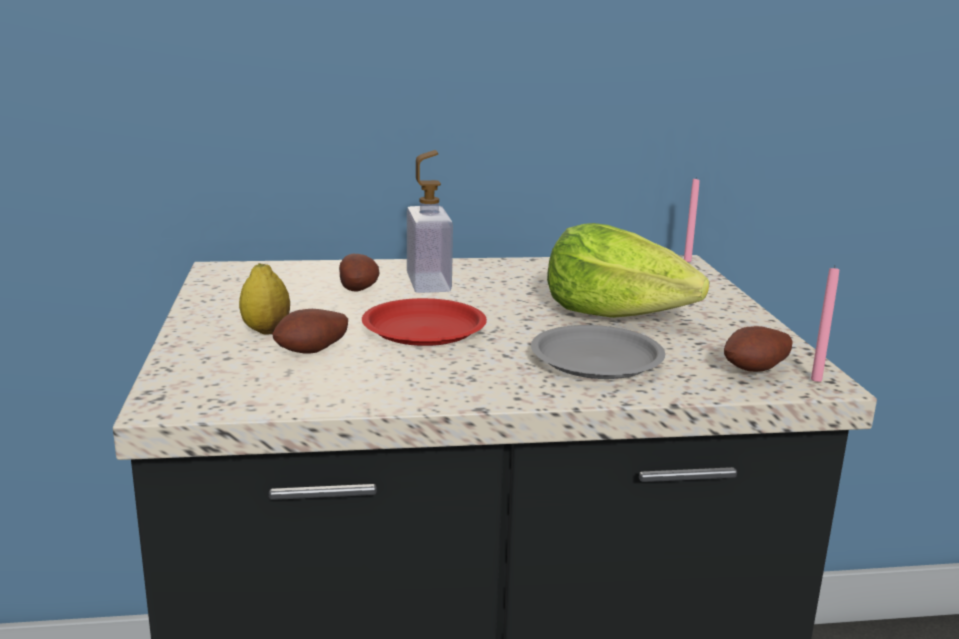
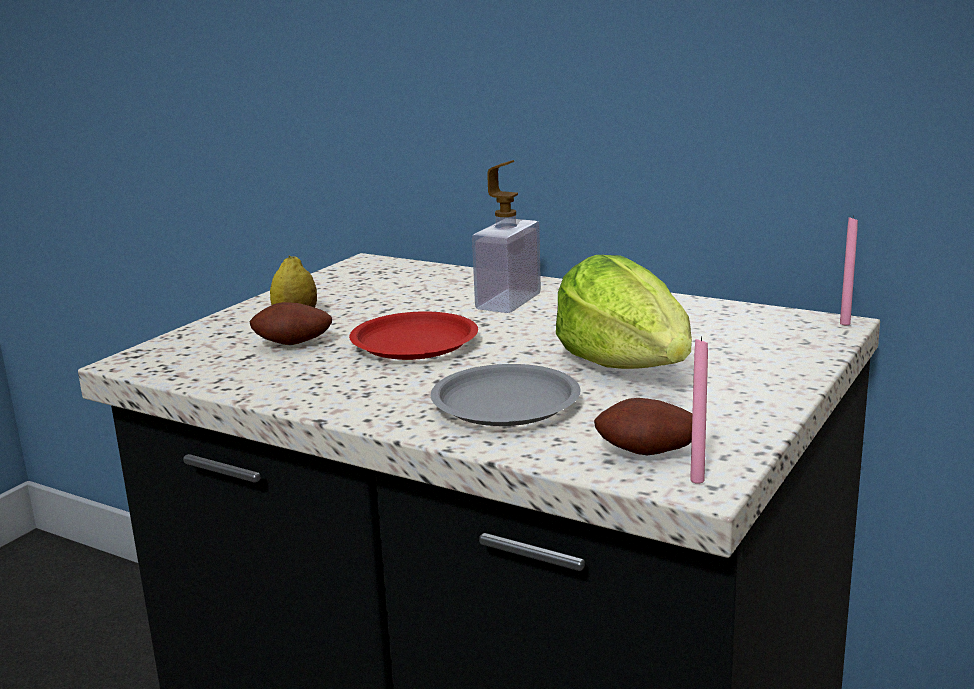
camera: 40 degrees right, 0 degrees up
(359, 290) = (435, 298): potato -> none

